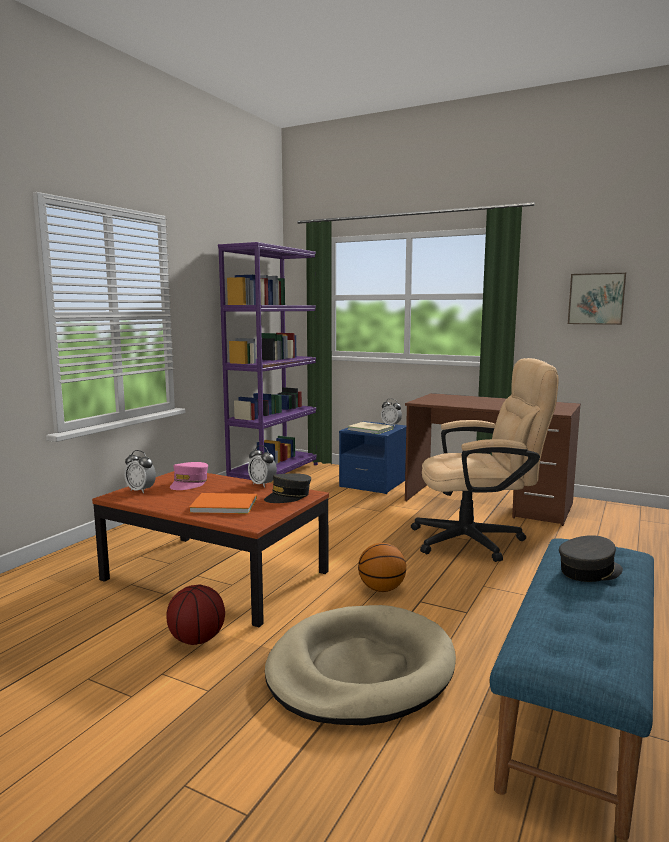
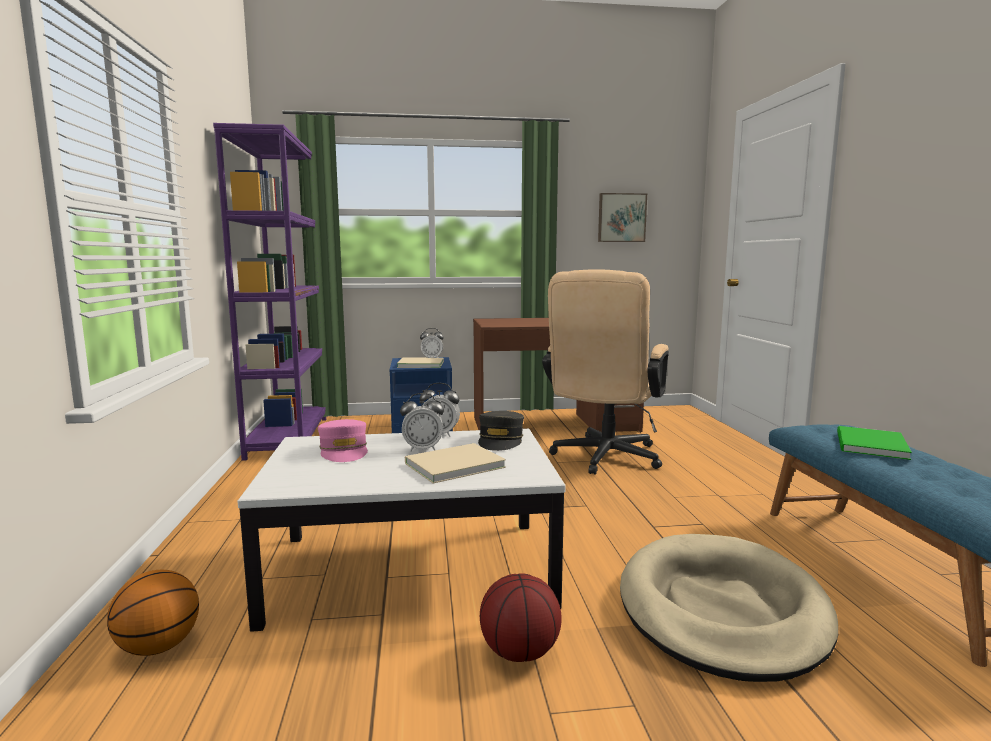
camera: 35 degrees left, 0 degrees up
(141, 490) = (294, 473): alarm clock -> alarm clock (423, 449)
(216, 575) = (412, 569): brown coffee table -> white coffee table
(222, 505) = (451, 465): orange book -> beige book
(382, 589) = (604, 526): basketball -> basketball (159, 647)
(478, 540) = (603, 459): beige office chair -> beige office chair turned 150 degrees clockwise
(589, 571) = (869, 445): grey cap -> green book

